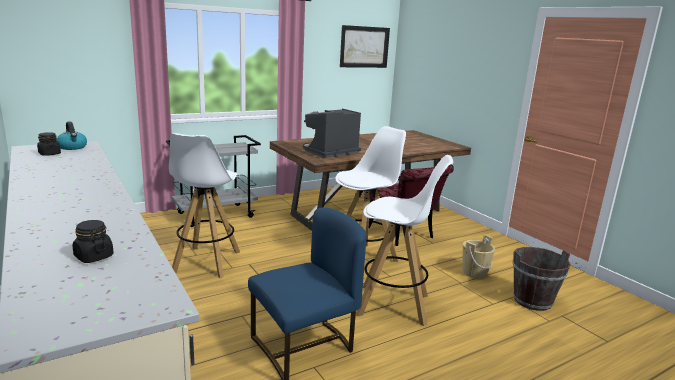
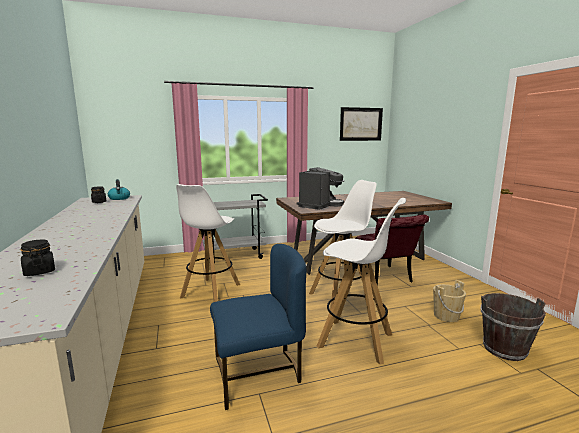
camera: 15 degrees right, 5 degrees down
(330, 152) = (320, 205): coffee machine -> coffee machine turned 150 degrees clockwise

